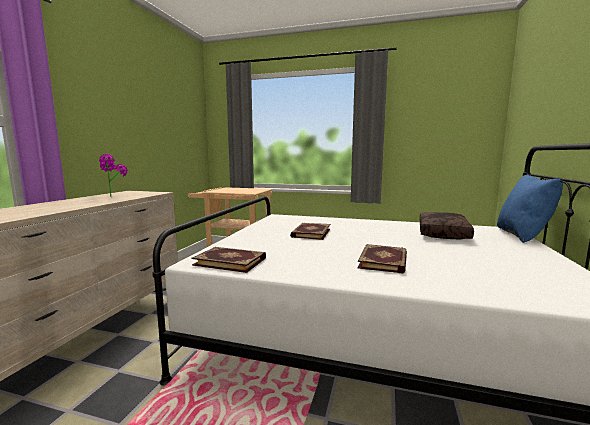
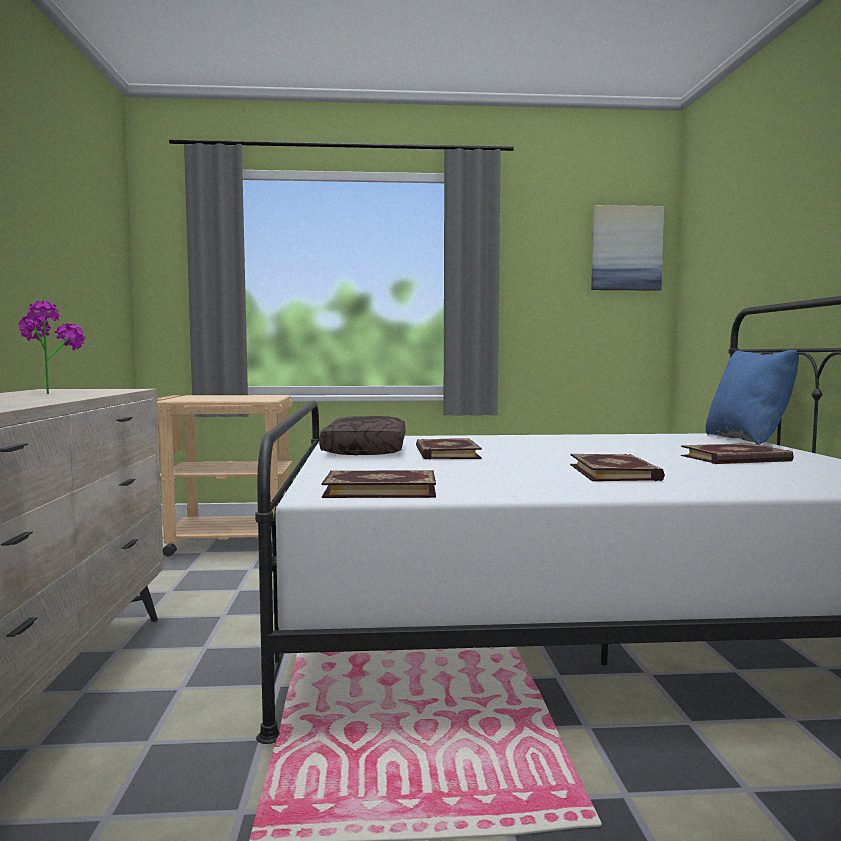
camera: 20 degrees left, 5 degrees down
(444, 233) = (645, 443): brown pillow -> brown pillow (367, 450)
(470, 104) = (626, 248): none -> picture
(488, 255) = (736, 459): none -> book

